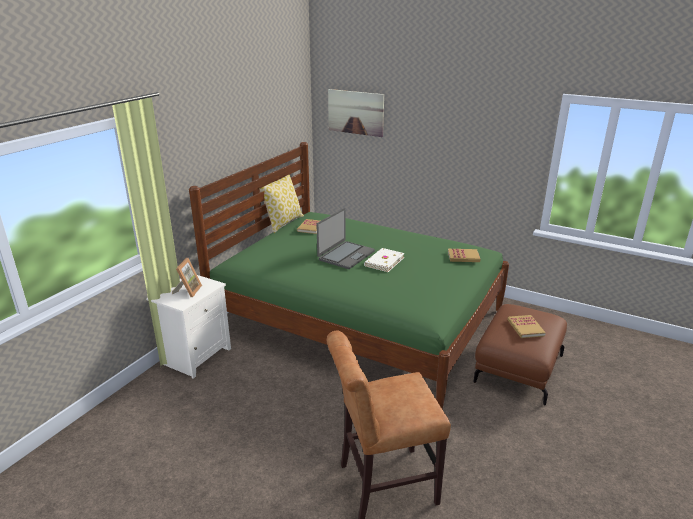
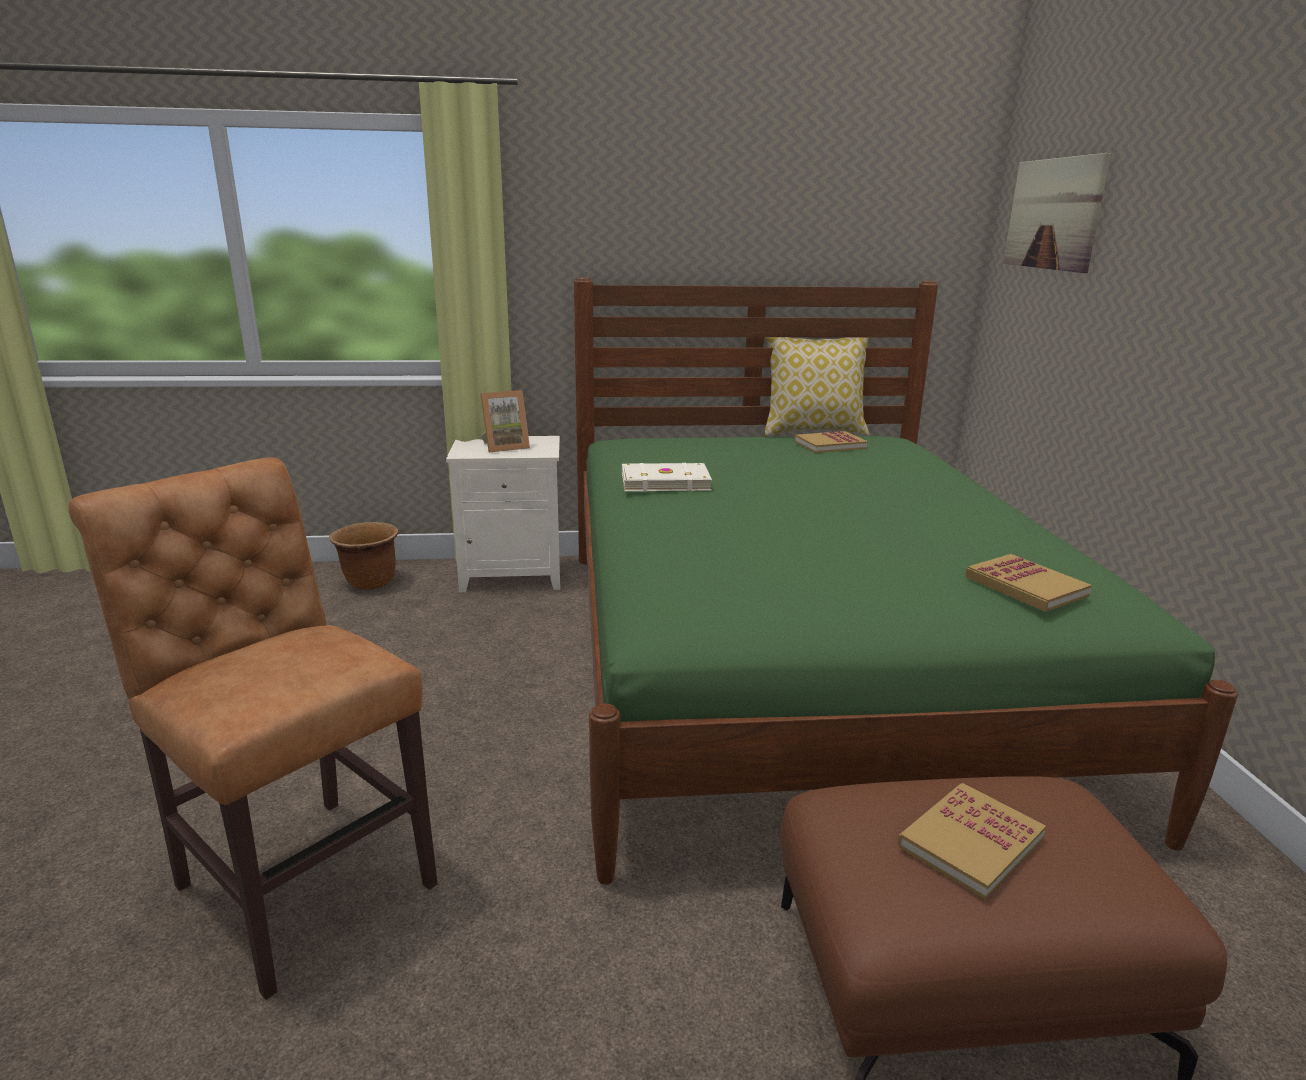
camera: 55 degrees right, 5 degrees down
(139, 404) = (370, 582): none -> brown planter
(345, 255) = (777, 487): laptop -> none
(383, 261) = (816, 518): white book -> white book (664, 481)

